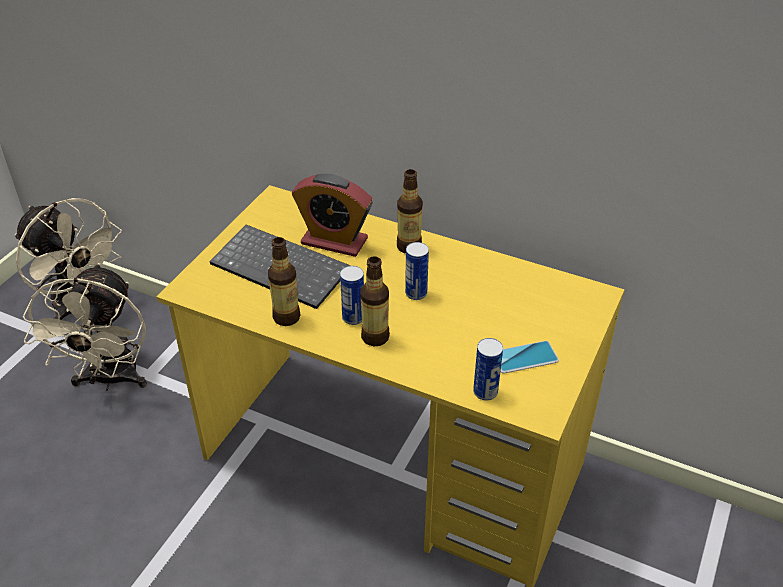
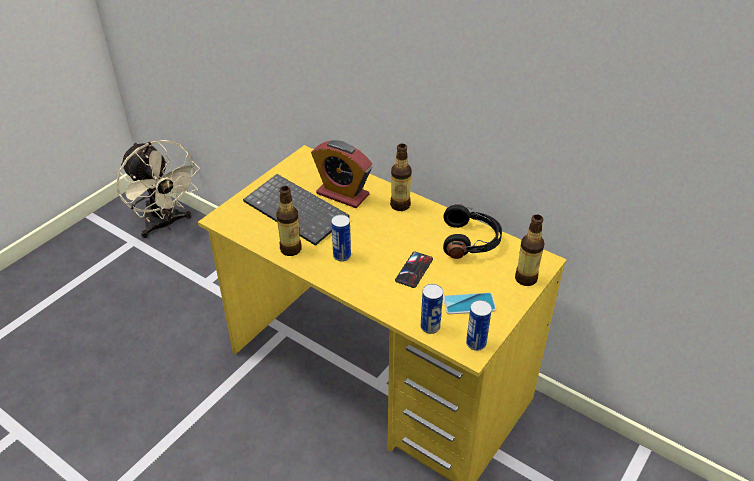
camera: 10 degrees right, 0 degrees up
(110, 380) = (176, 283): beige fan -> none
(375, 337) = (355, 273): bottle -> bottle (526, 278)
(416, 293) = (396, 242): can -> can (476, 343)
(447, 324) = (414, 270): none -> phone
(506, 281) = (471, 241): none -> black headphones

